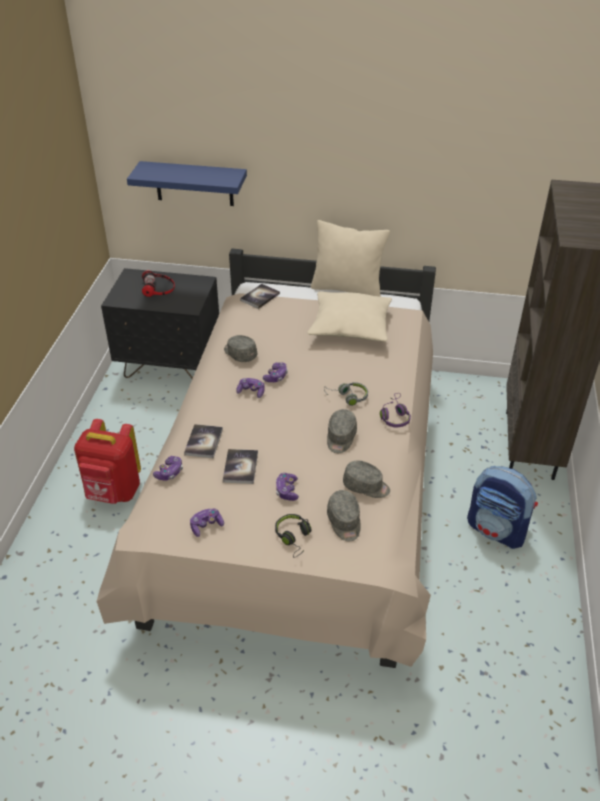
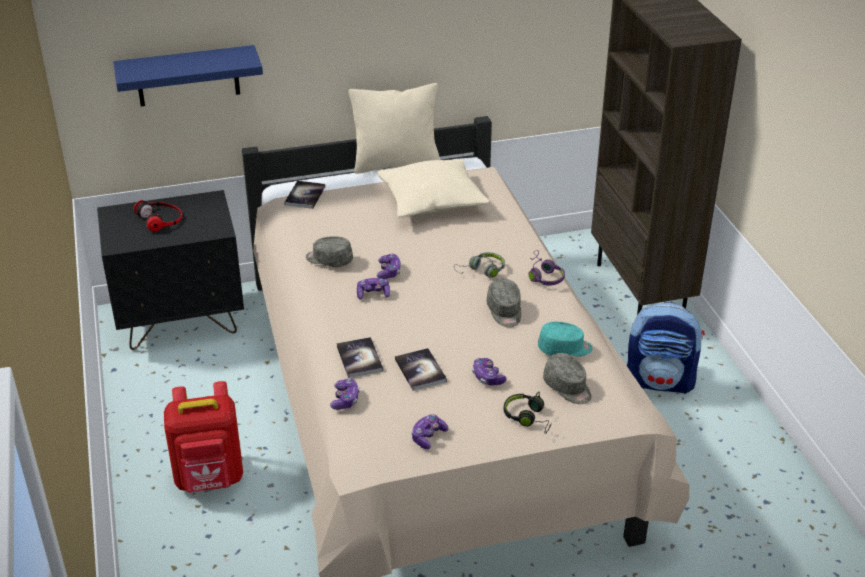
camera: 25 degrees left, 5 degrees down
(366, 486) = (565, 349): grey cap -> turquoise cap

